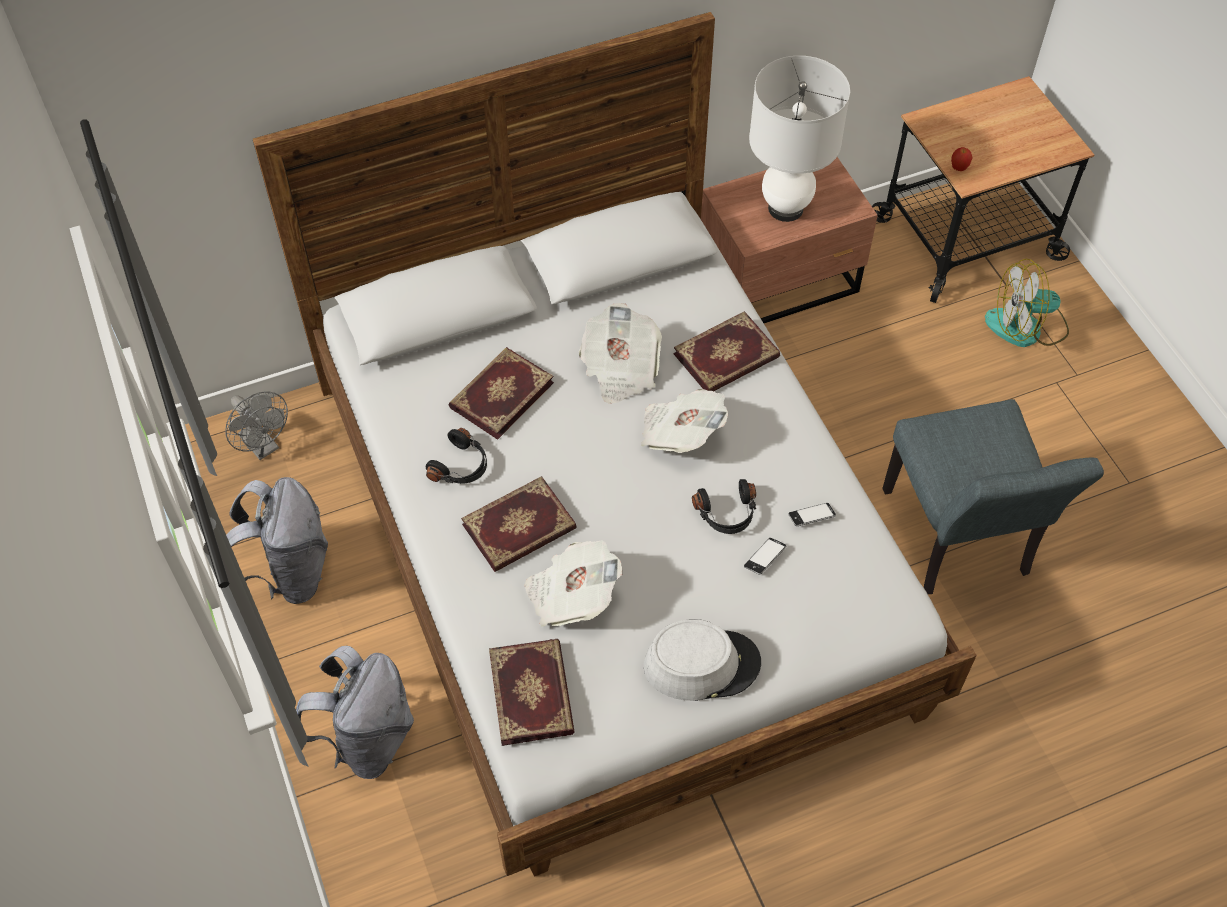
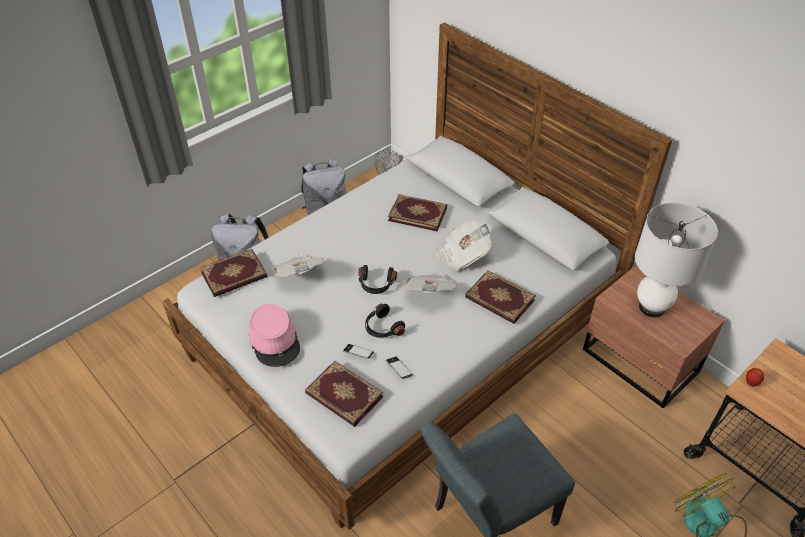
camera: 70 degrees right, 10 degrees down
(461, 466) = (364, 212): black headphones -> black headphones (376, 285)
(520, 528) = (334, 244): book -> book (343, 396)
(701, 664) = (275, 341): grey hat -> pink hat

